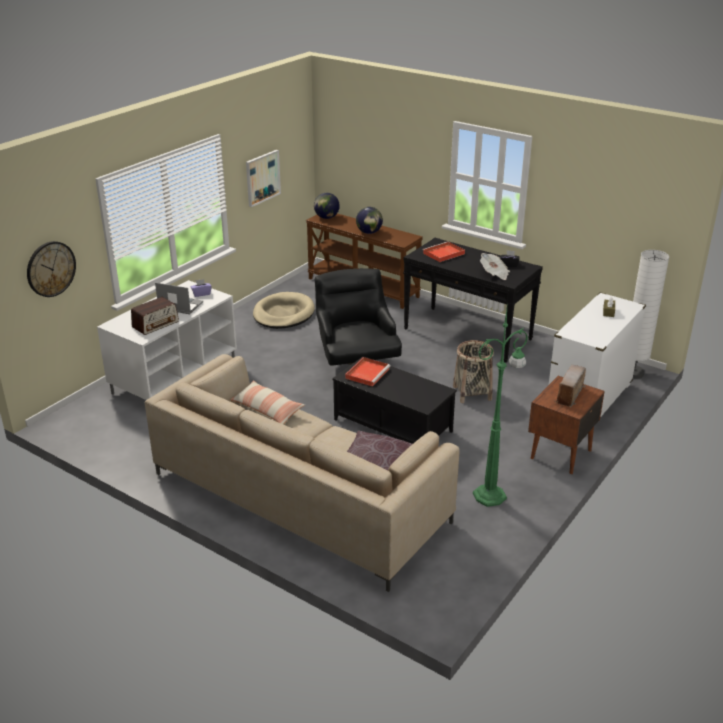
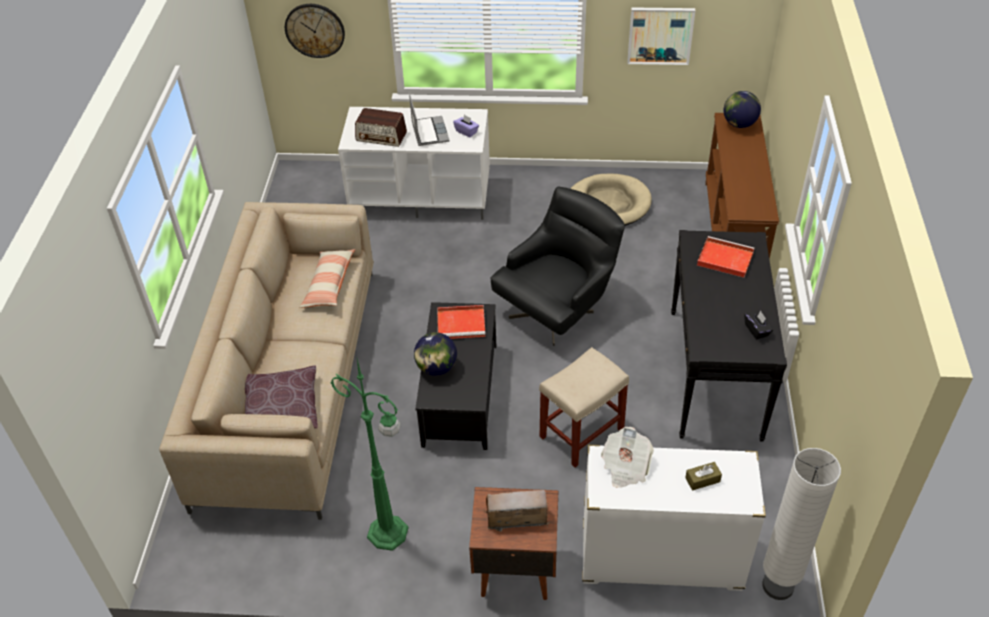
camera: 60 degrees right, 15 degrees up
(369, 232) = (737, 174): globe -> globe (436, 368)
(472, 393) = (581, 434): basket -> beige stool
(494, 274) = (713, 327): newspaper -> newspaper (625, 467)

